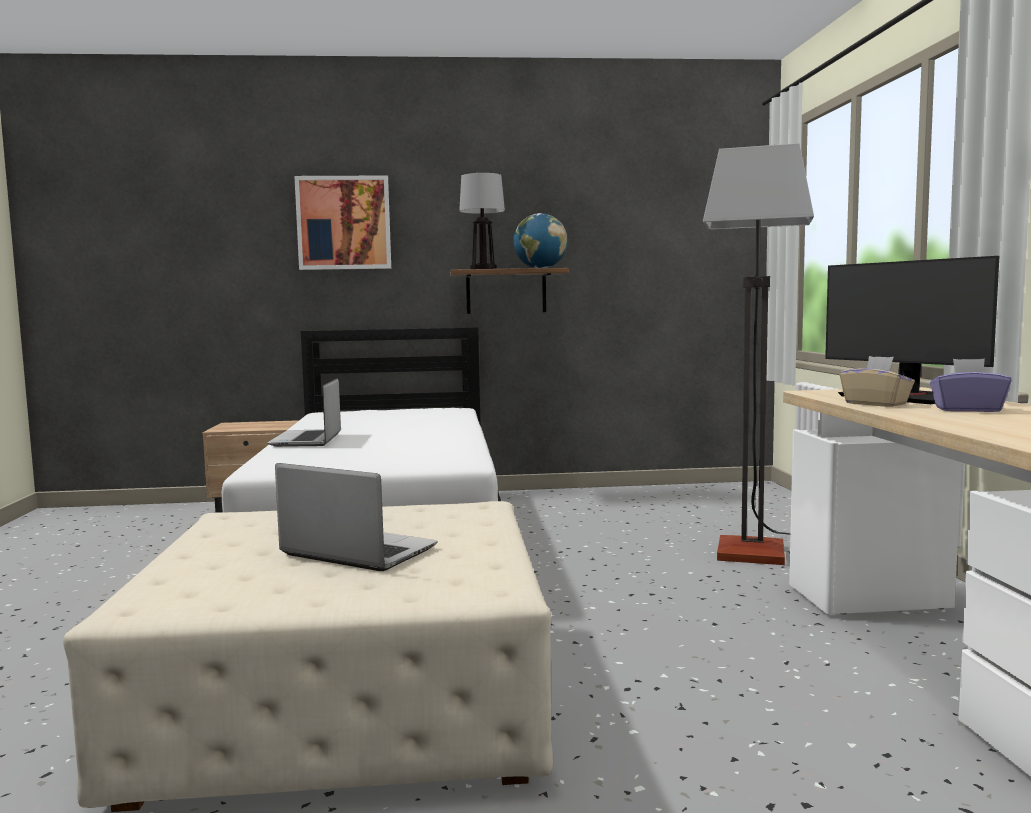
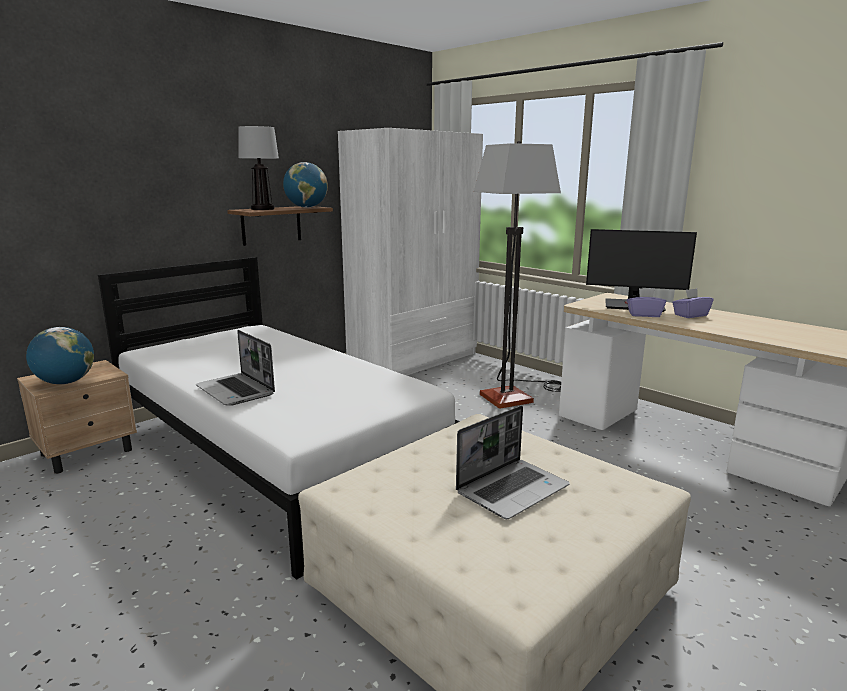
camera: 40 degrees left, 10 degrees up
(239, 428) = (66, 382): none -> globe
(344, 223) = (126, 165): picture -> none
(356, 552) = (512, 489): laptop -> laptop turned 150 degrees clockwise
(705, 495) = (414, 359): none -> white wardrobe
(876, 404) = (644, 315): beige tissue box -> purple tissue box

